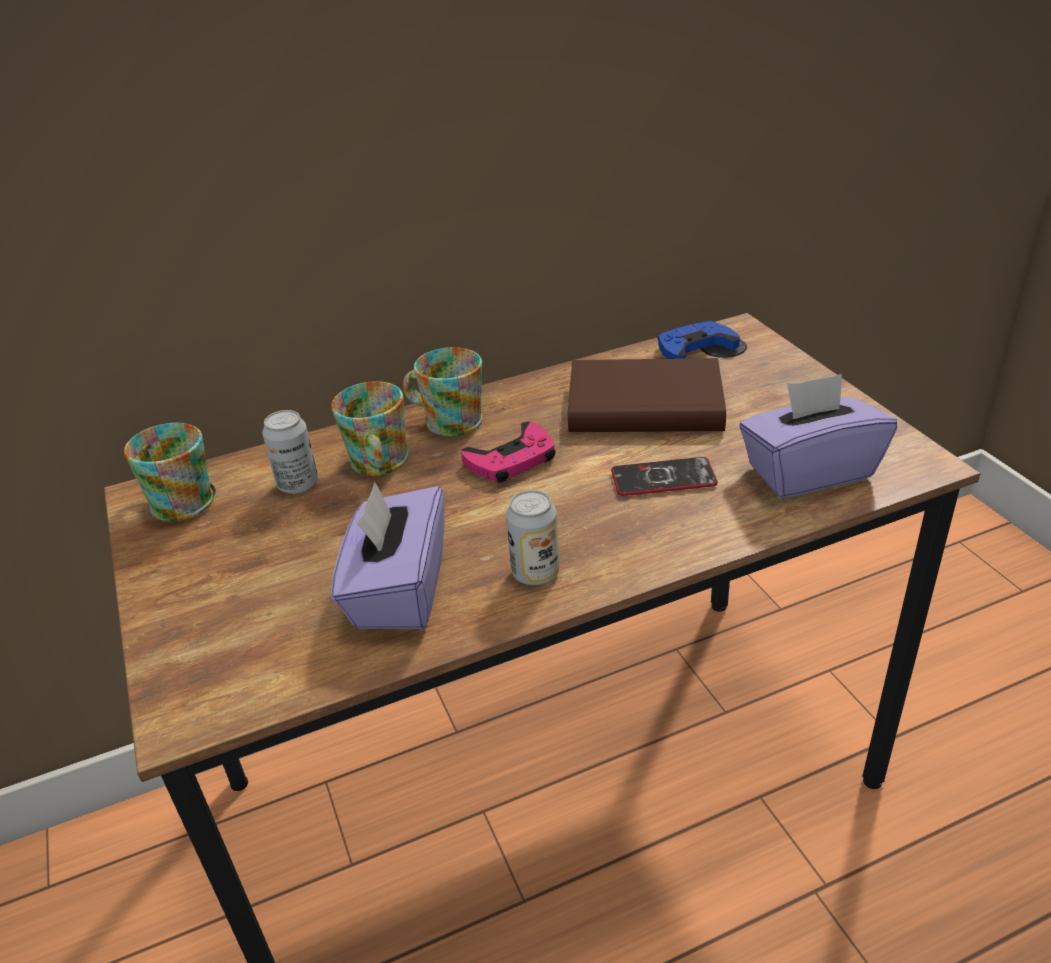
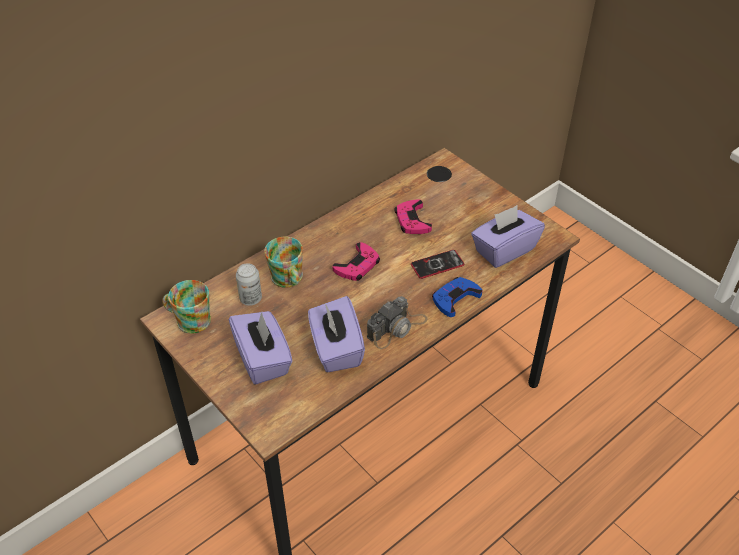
camera: 20 degrees left, 10 degrees up
(256, 584) = (263, 359): none -> purple tissue box
(446, 420) = (310, 245): mug -> none
(535, 573) = (397, 328): can -> camera
(645, 406) = (412, 220): brown book -> pink game controller
(695, 348) = (425, 177): blue game controller -> blue game controller (455, 298)

